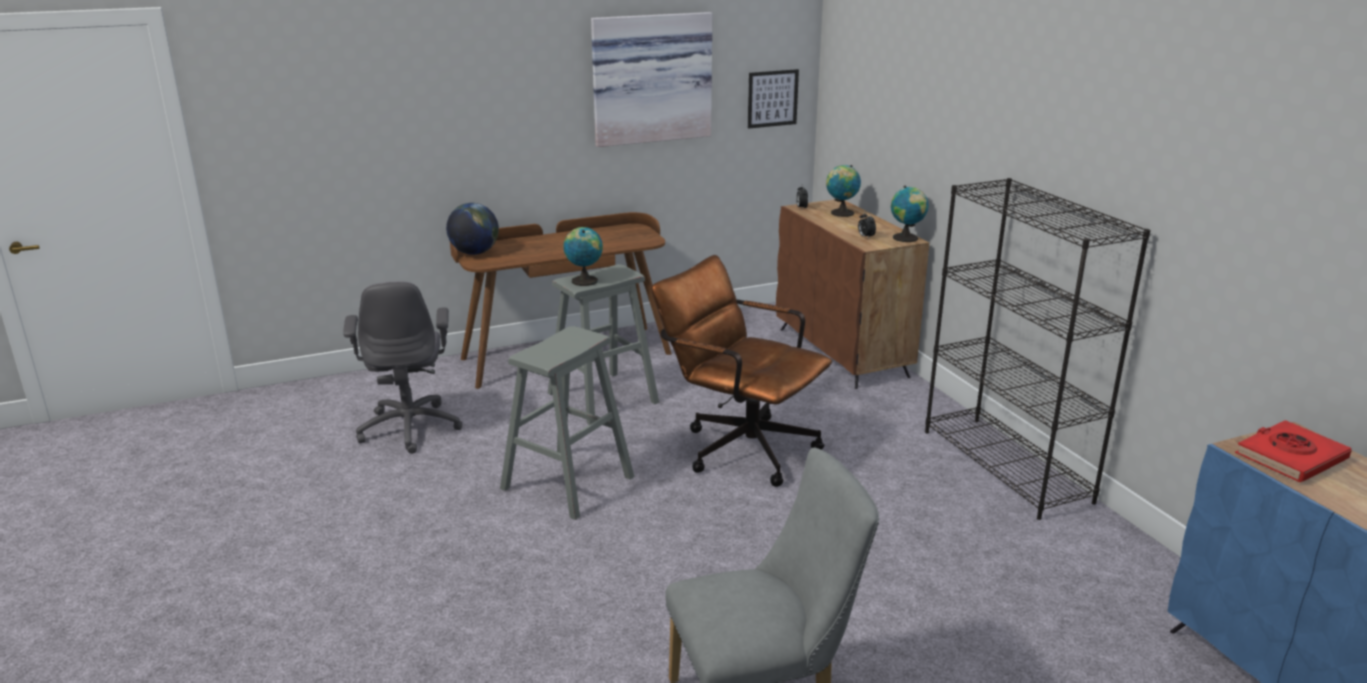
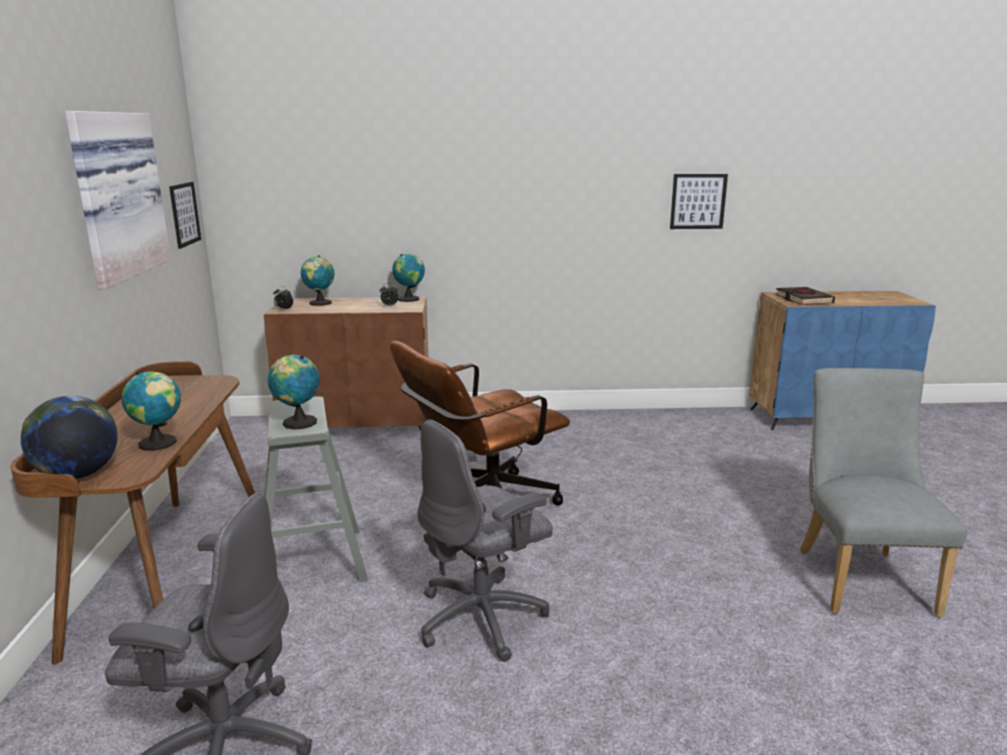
camera: 70 degrees left, 5 degrees down
(528, 257) = (160, 443): none -> globe
(567, 482) = (483, 617): grey stool -> grey office chair
(1006, 466) = (579, 420): black bookcase -> none
(1223, 229) = (698, 201): none -> picture
(1290, 457) = (803, 300): red book -> black book

